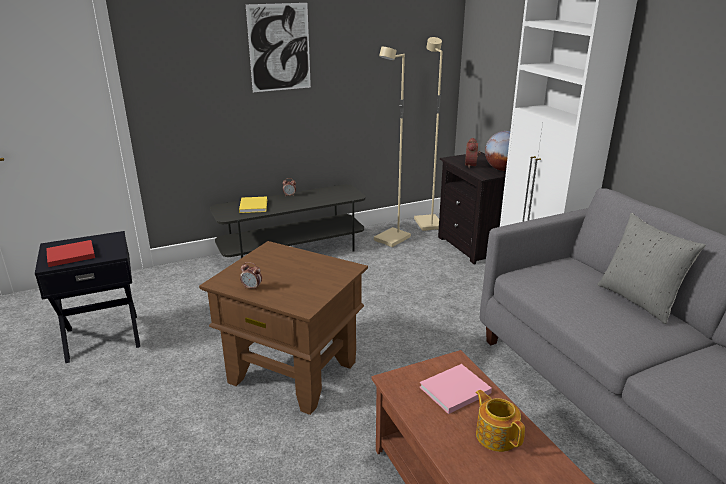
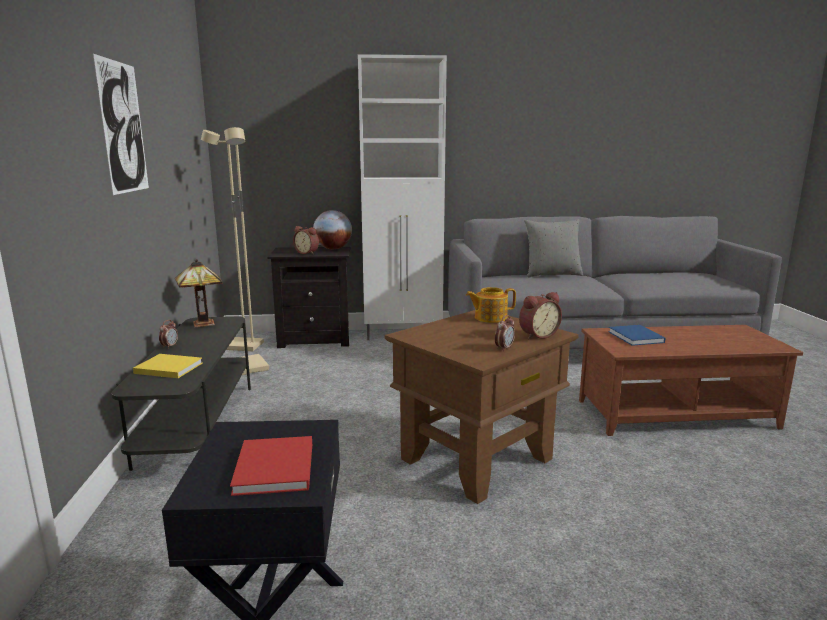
camera: 70 degrees left, 10 degrees down
(294, 299) = (537, 335): none -> alarm clock
(338, 191) = (202, 324): none -> table lamp
(453, 391) = (636, 337): pink book -> blue book
(496, 435) = (686, 335): teapot -> teapot (489, 318)

